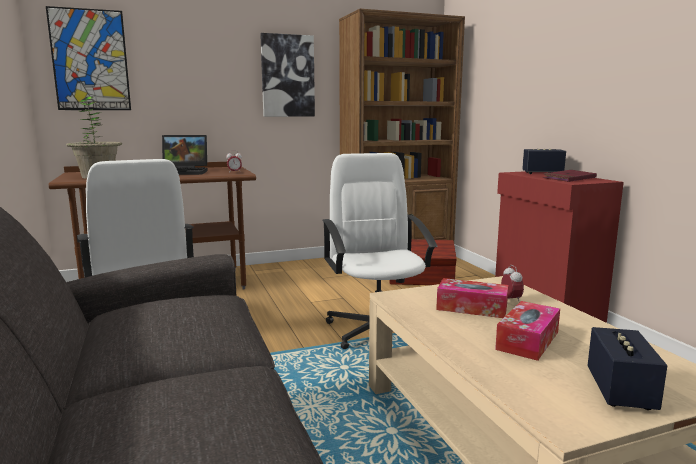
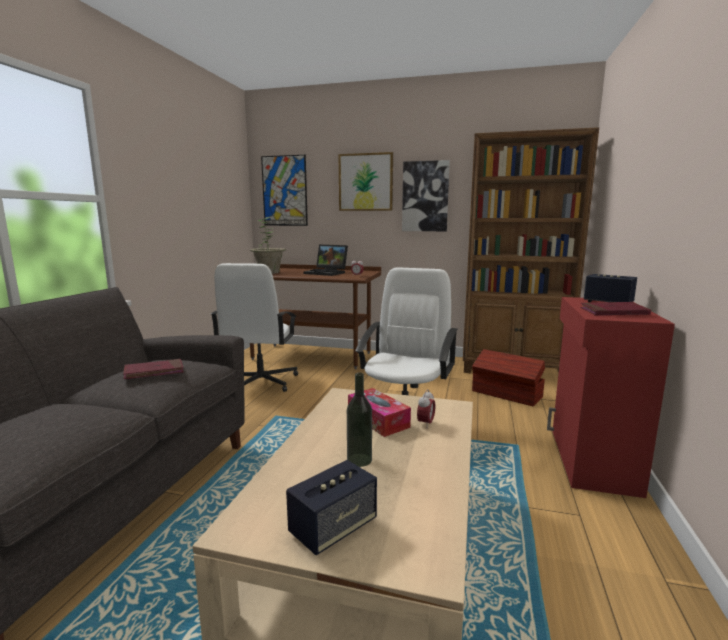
camera: 35 degrees right, 0 degrees up
(185, 316) = (154, 372): none -> red book
(213, 55) = (366, 182): none -> picture
(527, 340) = (359, 460): tissue box -> bottle

